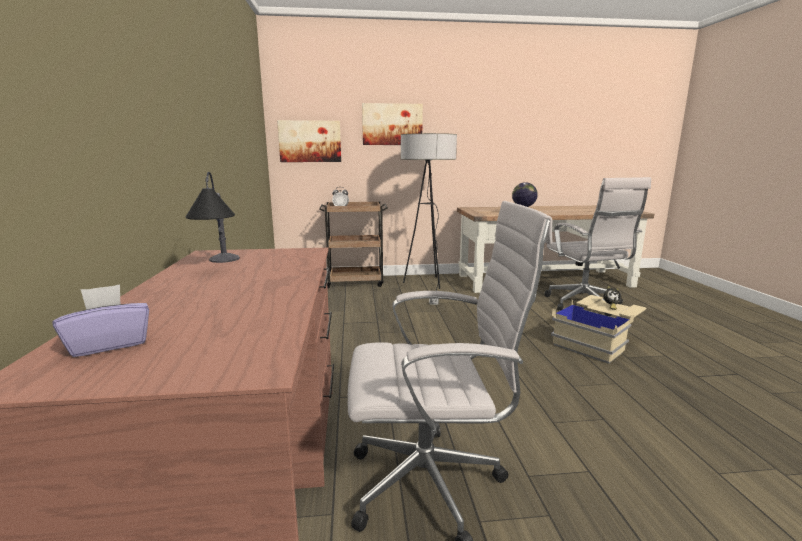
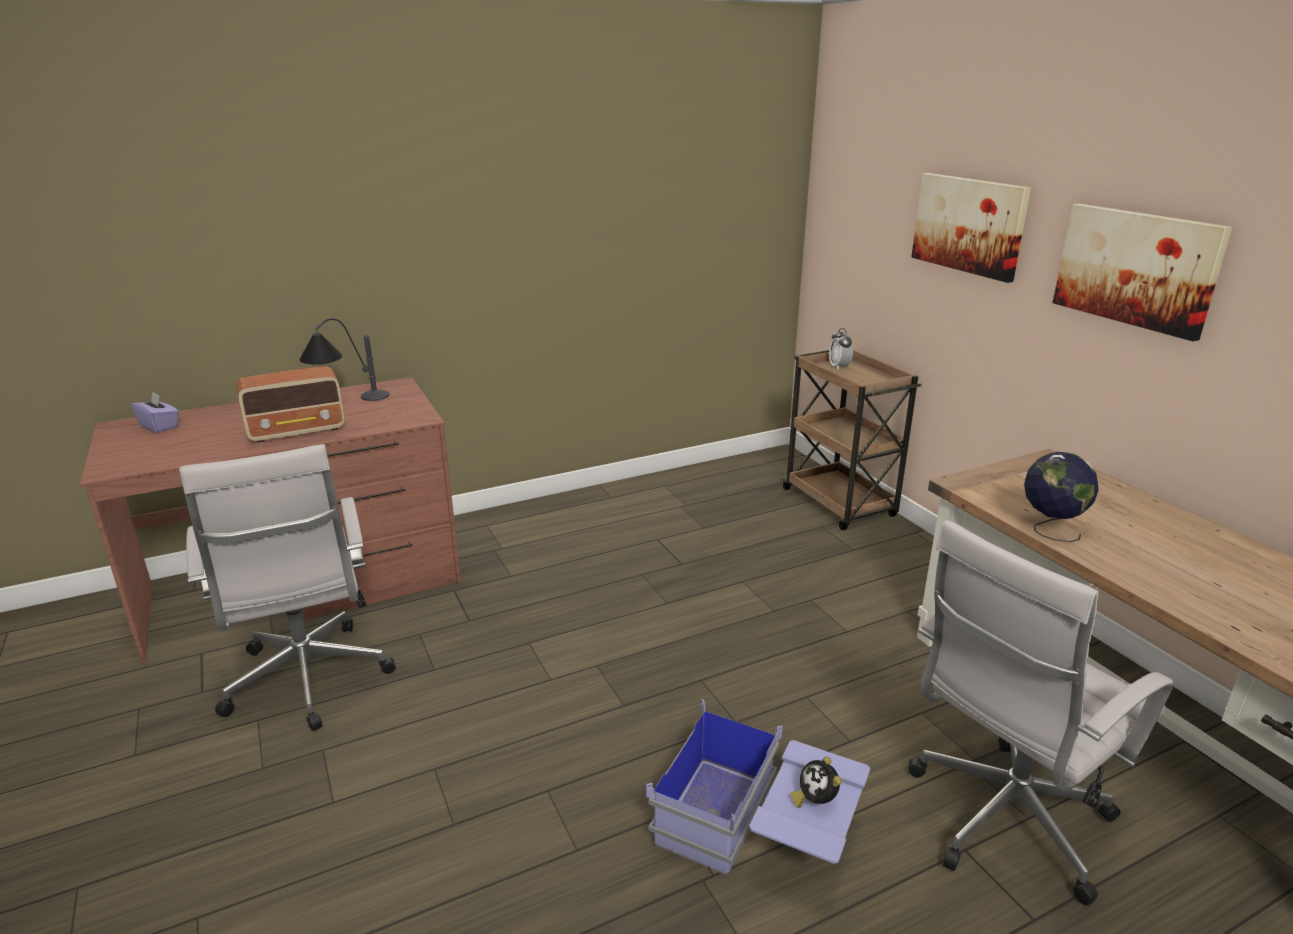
camera: 70 degrees right, 10 degrees up
(275, 280) = (298, 431): none -> radio
(310, 141) = (850, 233): picture -> picture (1136, 268)
(426, 287) = (891, 575): floor lamp -> none
(597, 342) = (757, 833): beige storage box -> blue storage box

